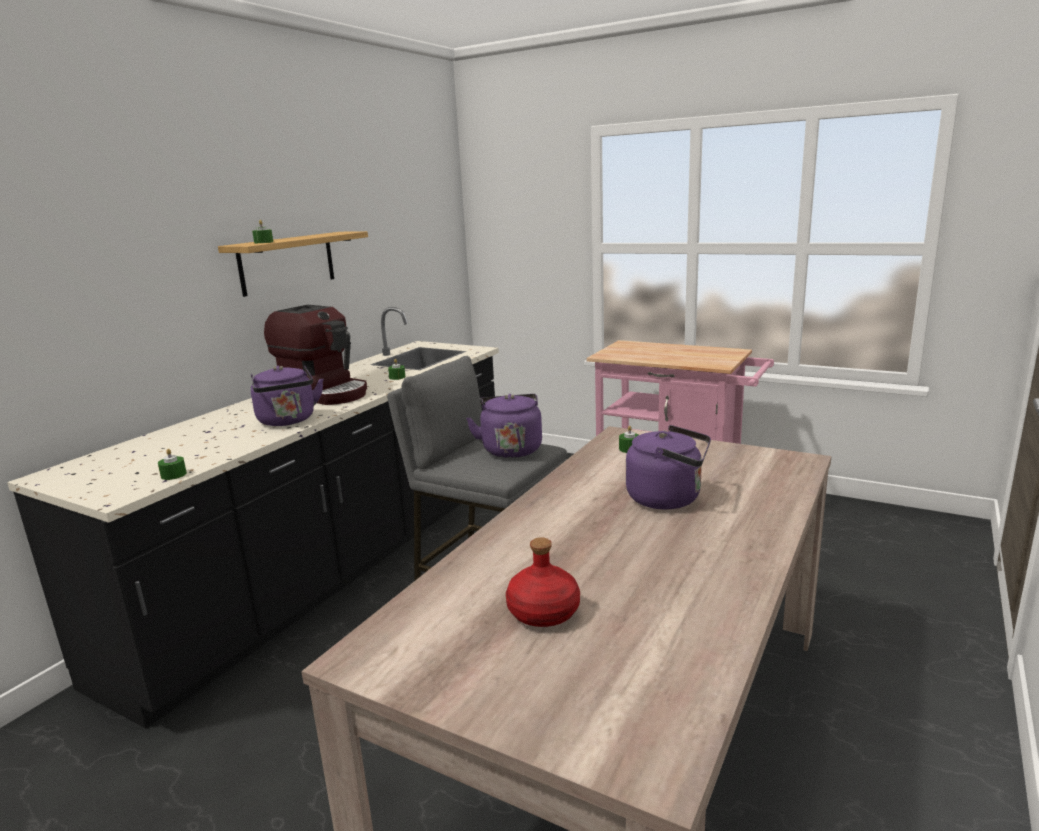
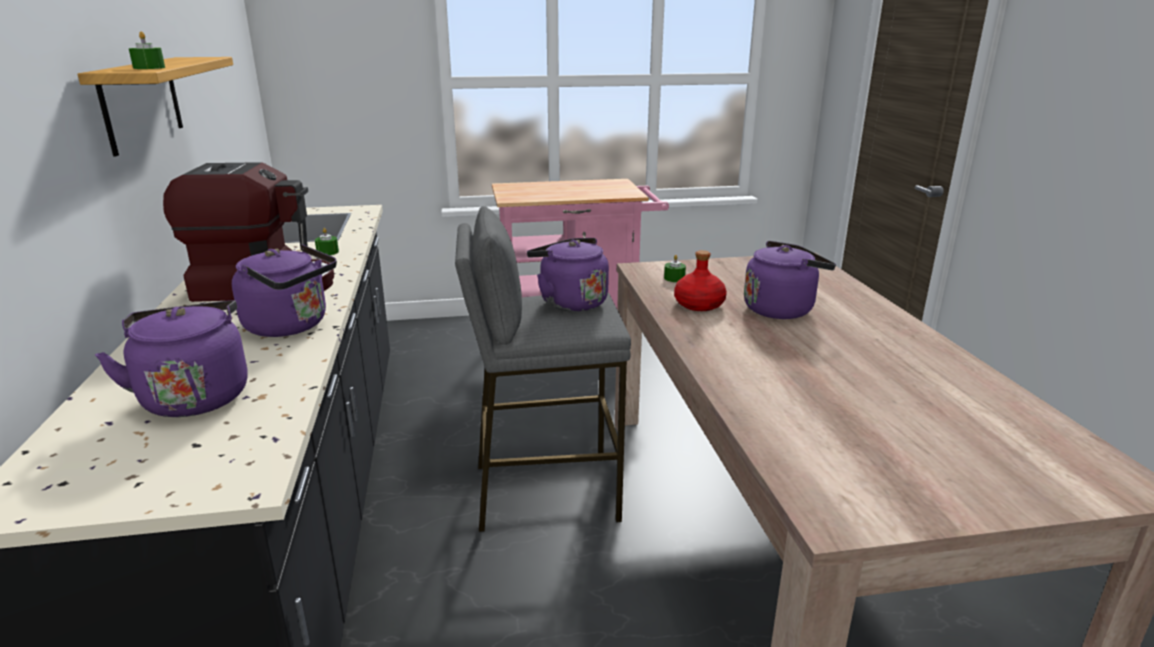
camera: 40 degrees left, 5 degrees up
(173, 475) = (273, 428): green candle -> none
(181, 448) = (195, 396): none -> purple kettle
(543, 611) = (876, 420): red bottle -> red bottle (698, 304)

